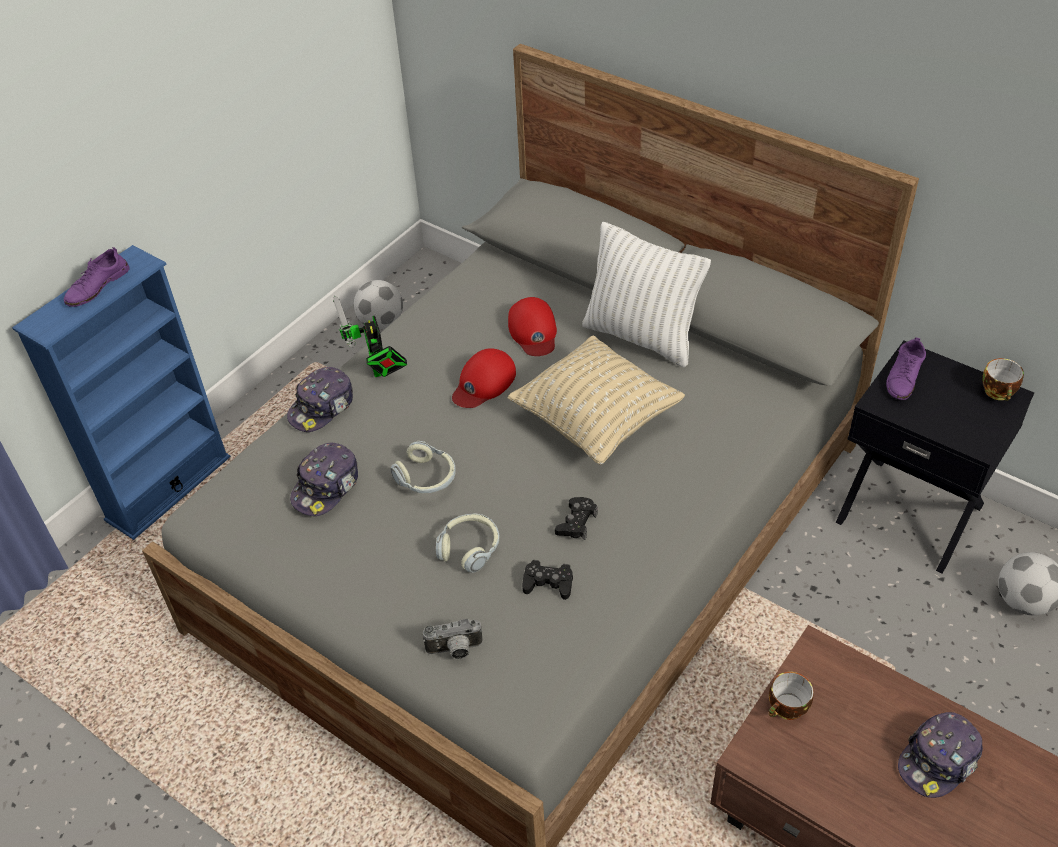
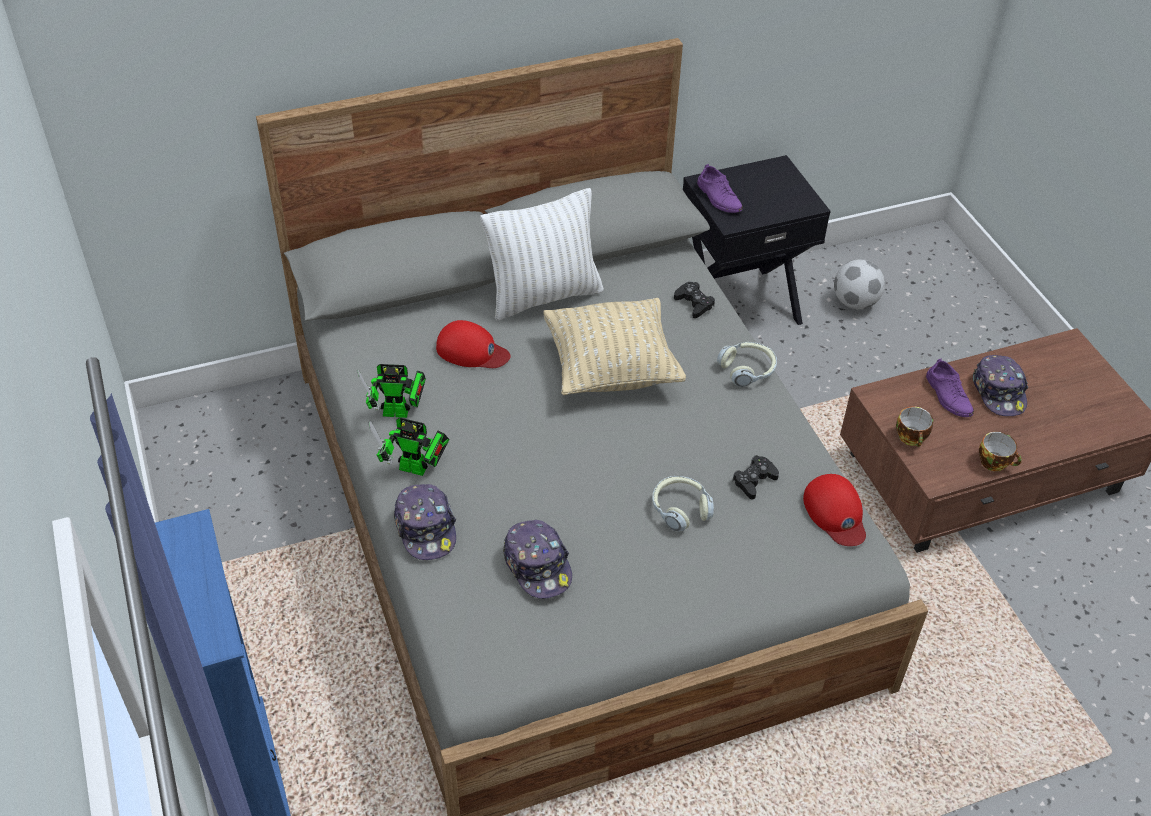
camera: 60 degrees left, 0 degrees up
(97, 286) = (189, 576): purple shoe -> purple shoe (948, 396)
(381, 322) = (205, 492): football -> none
(426, 478) = (585, 496): headphones -> headphones (747, 370)
(429, 330) = (400, 413): none -> toy robot
(455, 651) = (780, 567): camera -> none
(483, 383) = (505, 409): red cap -> red cap (835, 513)
(576, 522) = (707, 434): black game controller -> black game controller (694, 303)
(999, 393) = (773, 168): cup -> cup (995, 462)

